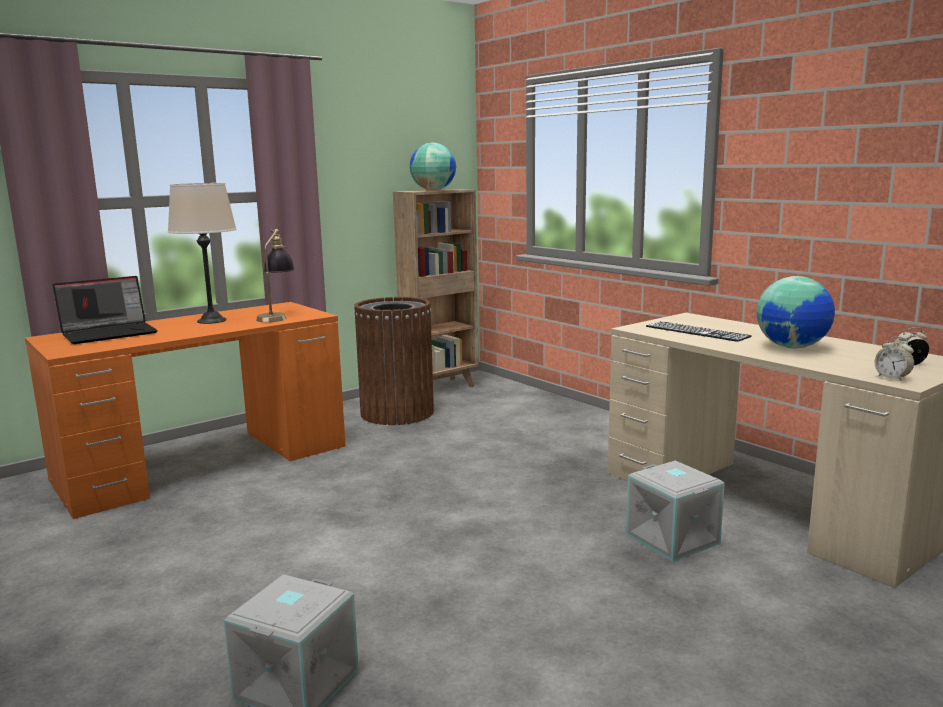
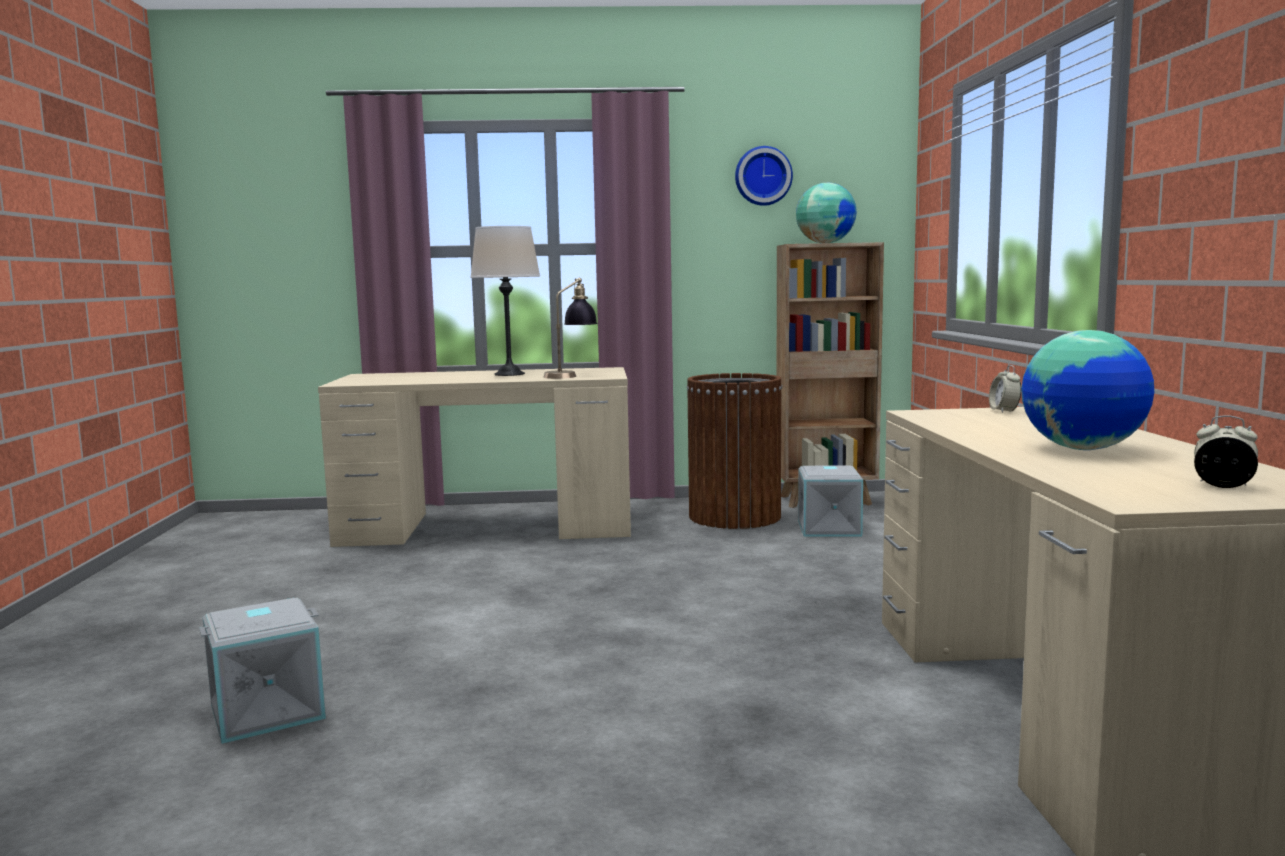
camera: 35 degrees right, 5 degrees down
(110, 333) = (410, 376): laptop -> none
(205, 462) = (489, 526): orange desk -> beige desk
(377, 134) = (762, 176): none -> wall clock
(674, 538) = (843, 712): grey storage box -> grey storage box (830, 528)
(697, 331) = (993, 422): keyboard -> none
(892, 378) = (1126, 494): alarm clock -> alarm clock (1004, 411)

